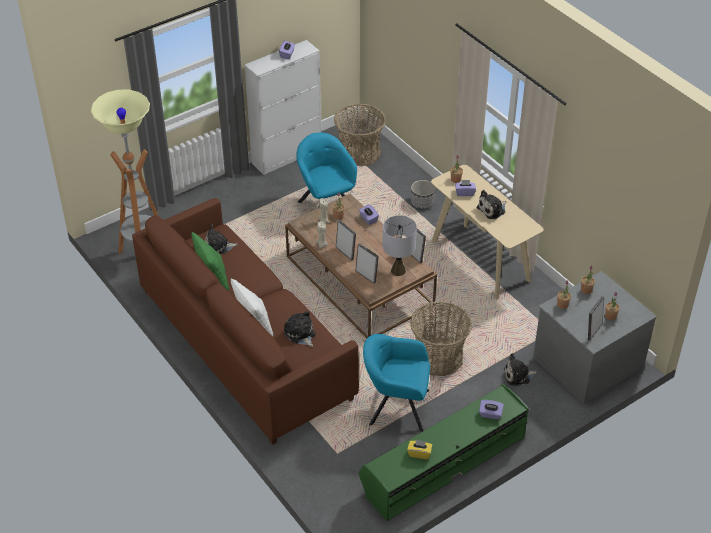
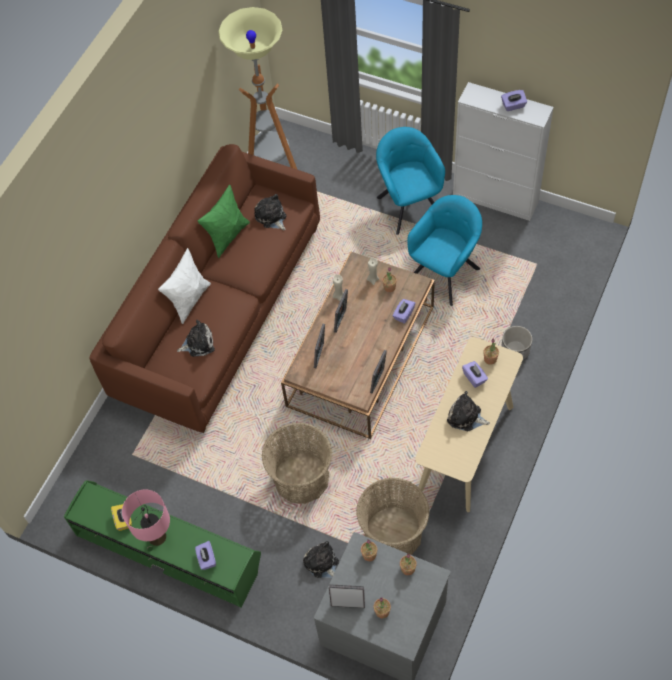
camera: 65 degrees right, 15 degrees up
(300, 334) = (198, 343): plush toy -> plush toy turned 45 degrees clockwise
(359, 153) = (549, 256): basket -> basket (393, 533)
(396, 407) = (215, 473): turquoise armchair -> turquoise armchair (409, 205)
(398, 270) = (346, 379): grey table lamp -> none
(449, 438) = (157, 537): none -> pink table lamp

